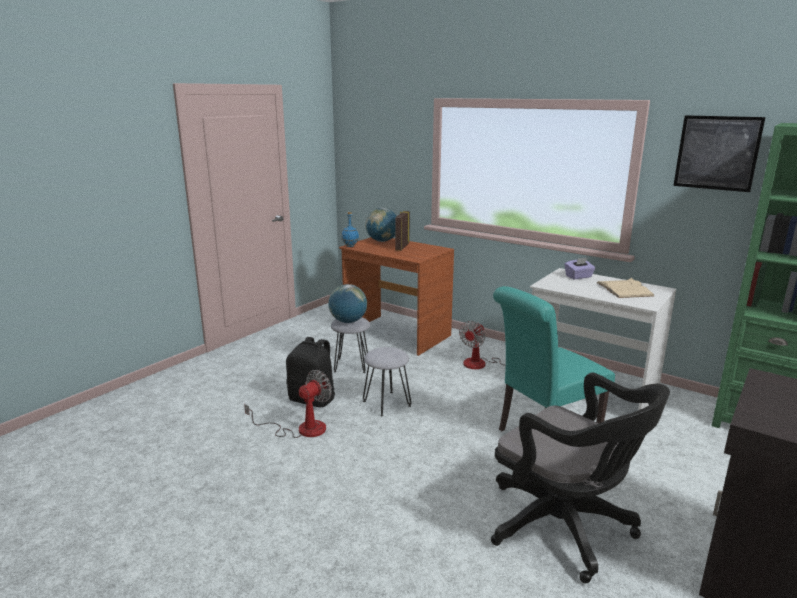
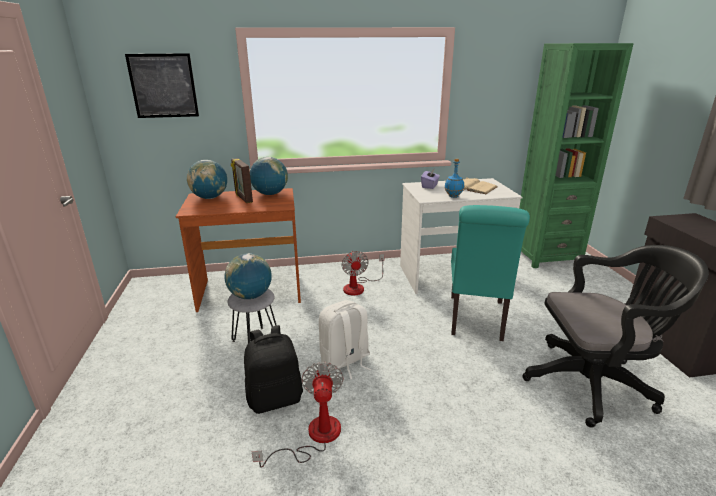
camera: 45 degrees left, 5 degrees up
(350, 246) = (187, 212): blue bottle -> blue bottle (453, 196)
(386, 403) = (345, 361): grey stool -> white backpack
(426, 249) = (270, 194): none -> globe
(717, 153) = (503, 69): picture -> picture (163, 86)

